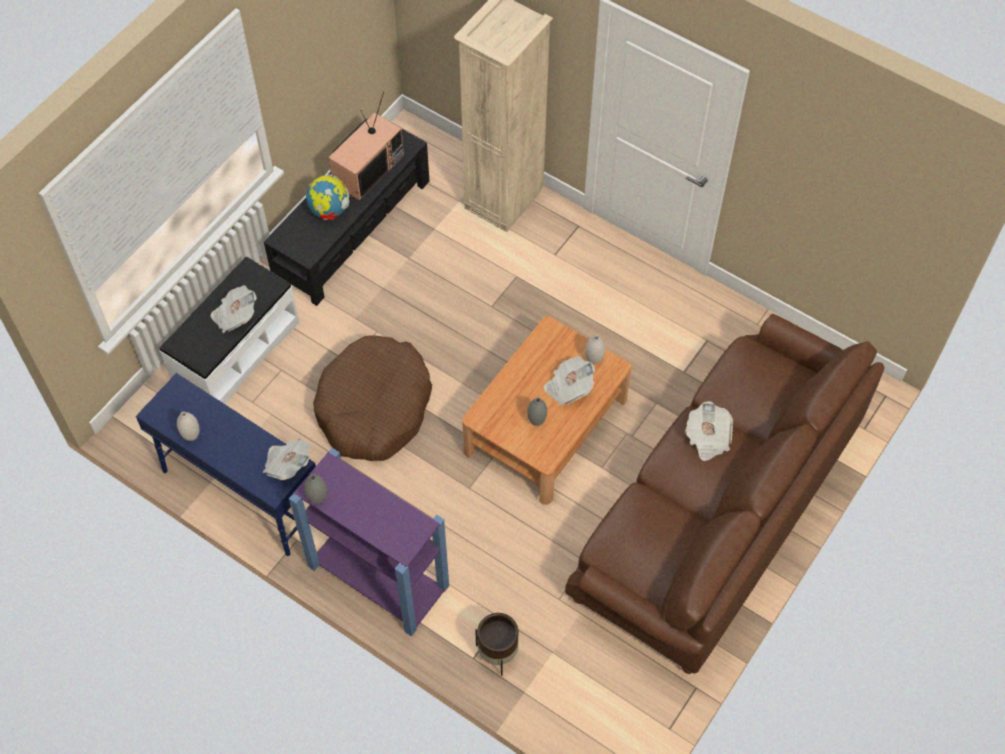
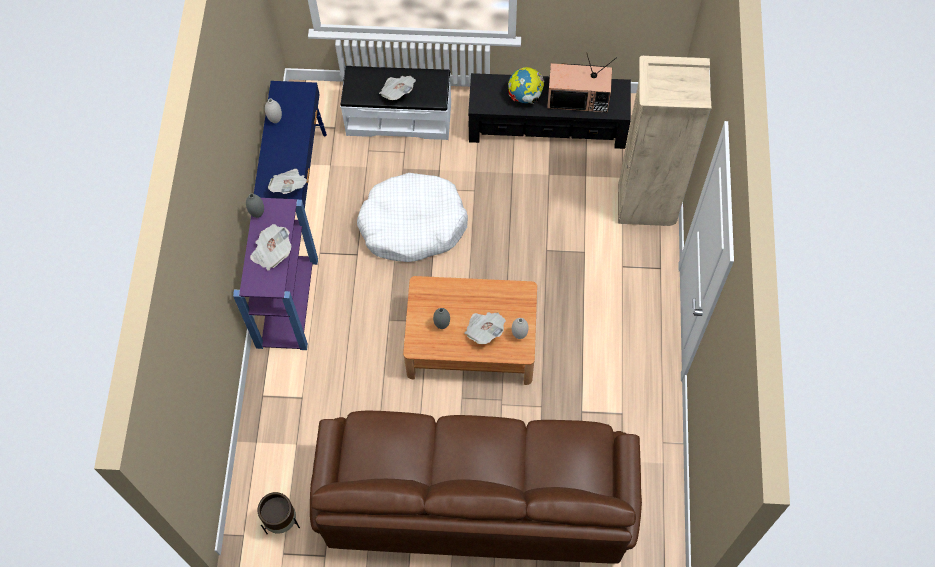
camera: 60 degrees right, 5 degrees up
(374, 407) = (412, 224): brown dog bed -> white dog bed
(497, 653) = (274, 409): brown planter -> brown planter (281, 521)
(707, 438) = (495, 446): newspaper -> newspaper (272, 252)

